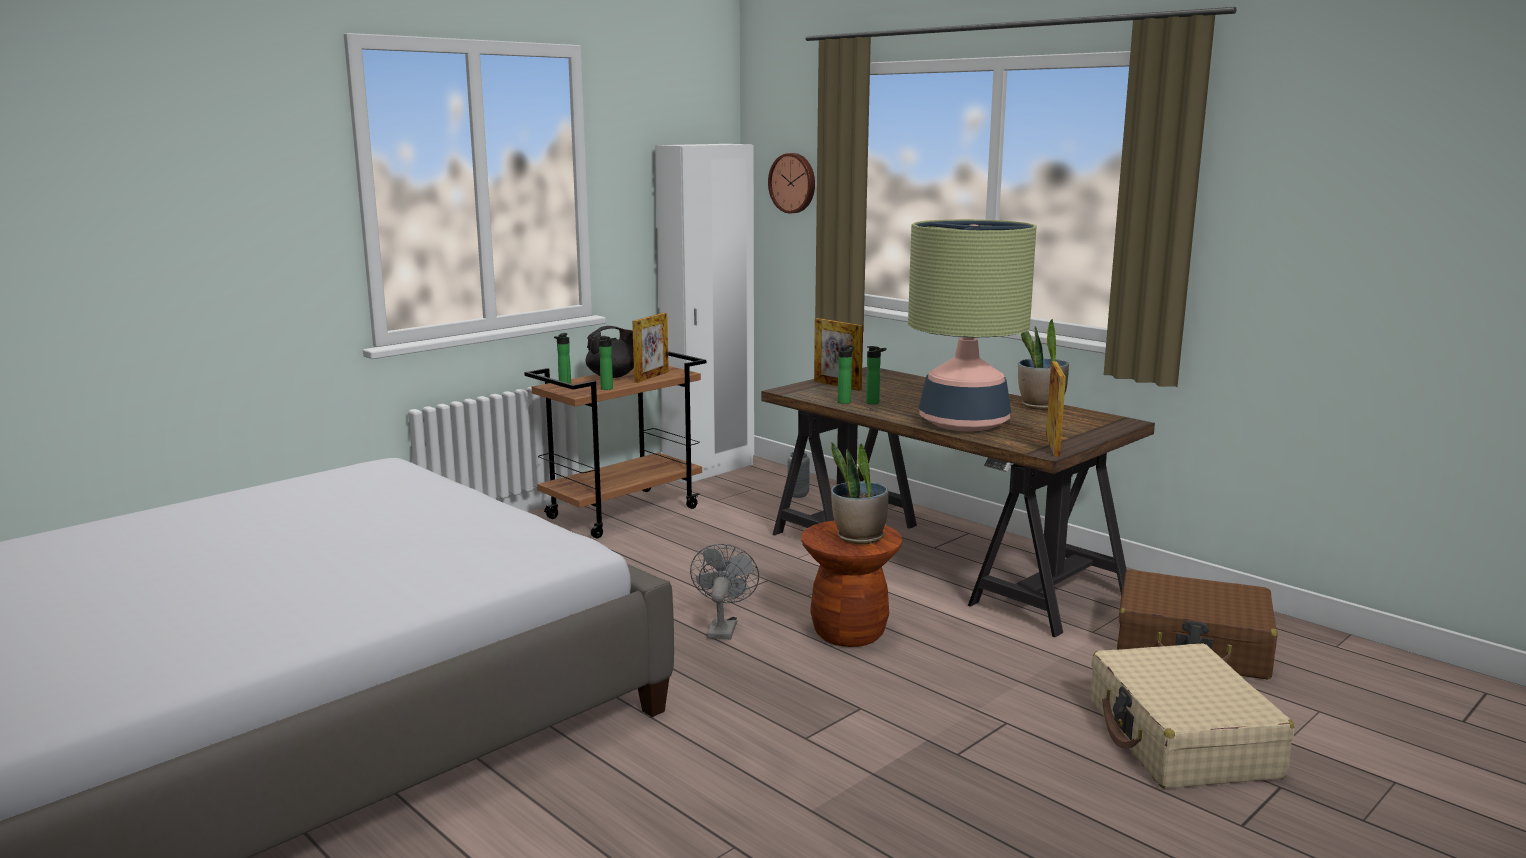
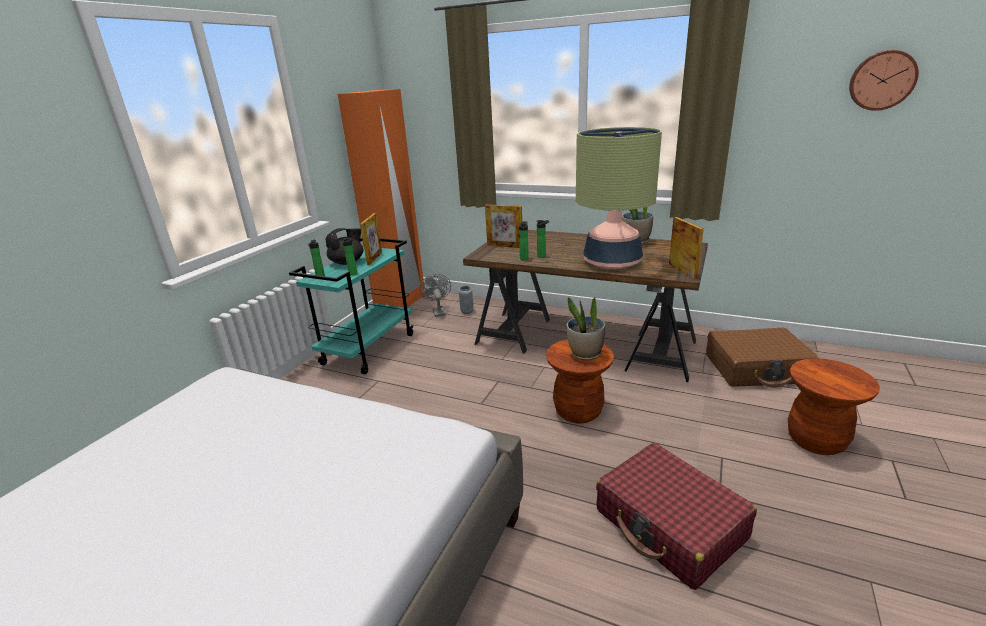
camera: 20 degrees left, 10 degrees up
(623, 512) = (369, 349): brown cart -> turquoise cart
(709, 470) = (401, 304): white wardrobe -> orange wardrobe
(722, 628) = (500, 429): grey fan -> grey fan (438, 311)
(793, 183) = (430, 113): wall clock -> wall clock (882, 80)
(853, 763) = (670, 525): none -> red suitcase
(1181, 739) = (816, 440): beige suitcase -> brown stool

